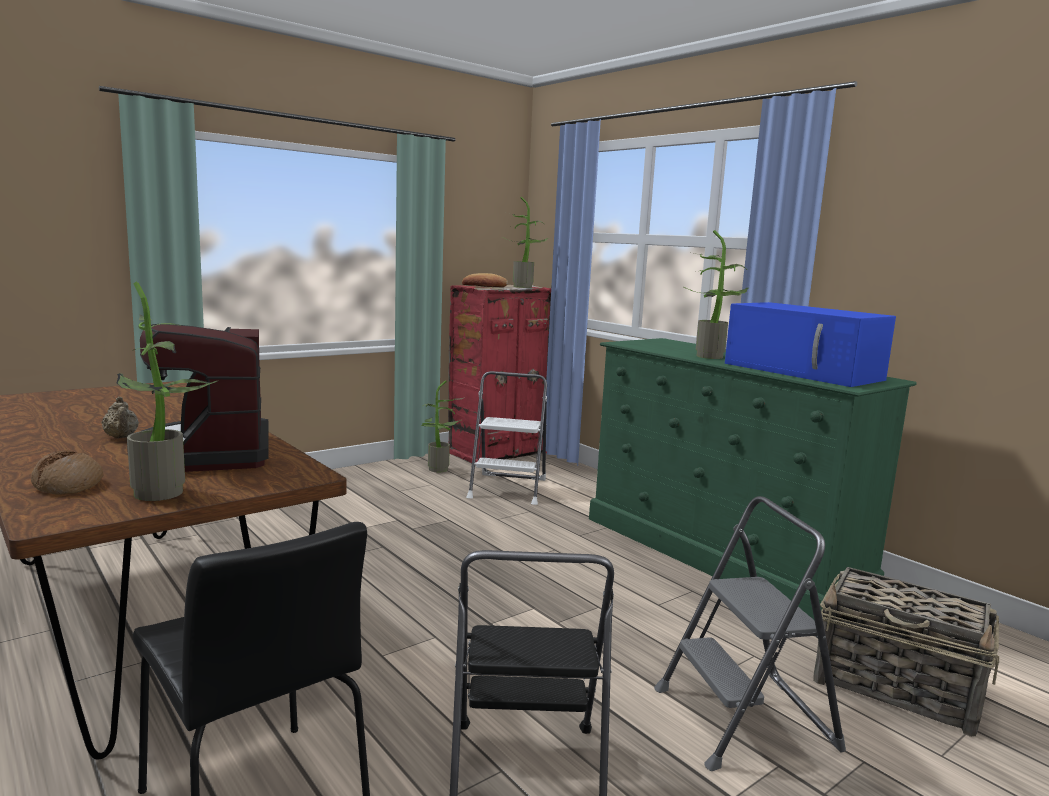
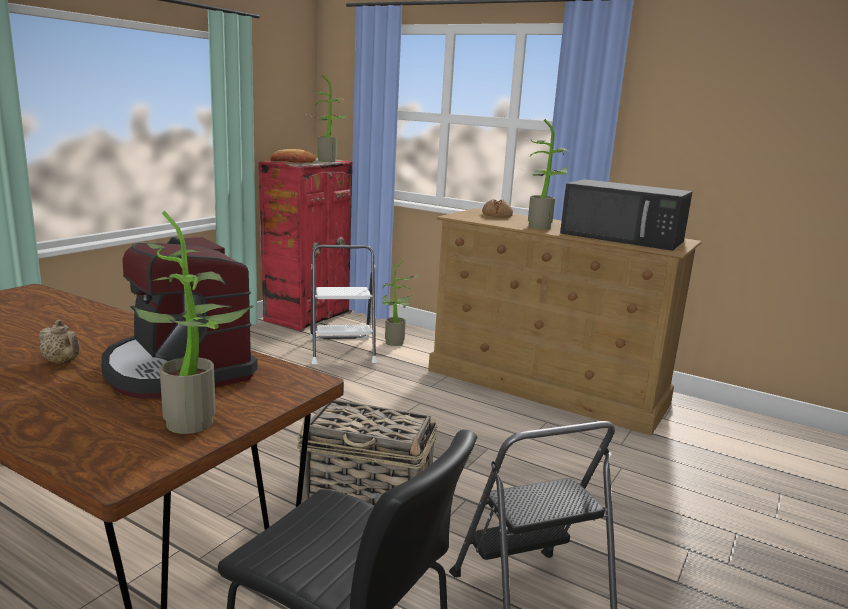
camera: 20 degrees left, 5 degrees up
(69, 485) = (82, 428): bread -> bread (497, 215)
(438, 470) = (266, 340): potted plant -> potted plant (395, 343)
(720, 554) = (546, 387): green dresser -> brown dresser
(752, 718) = (651, 517): grey step ladder -> none
(804, 372) = (623, 237): blue microwave -> black microwave
(898, 688) = (723, 473): basket -> basket (368, 492)

